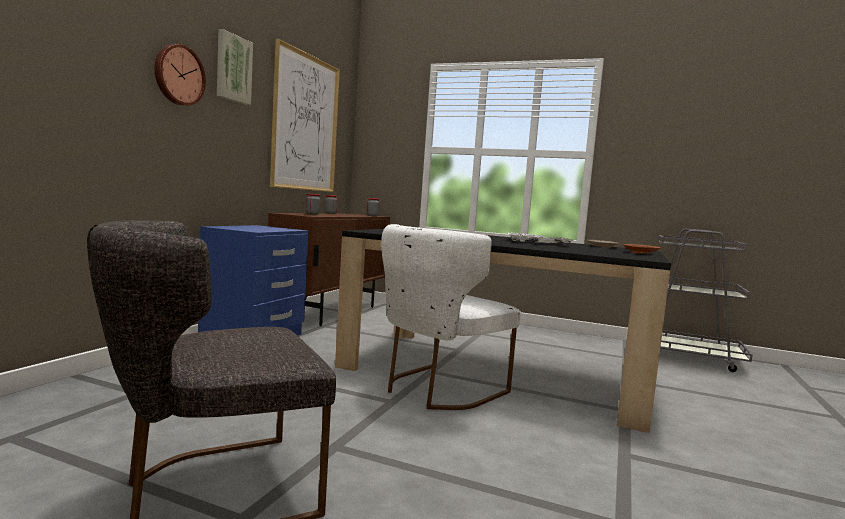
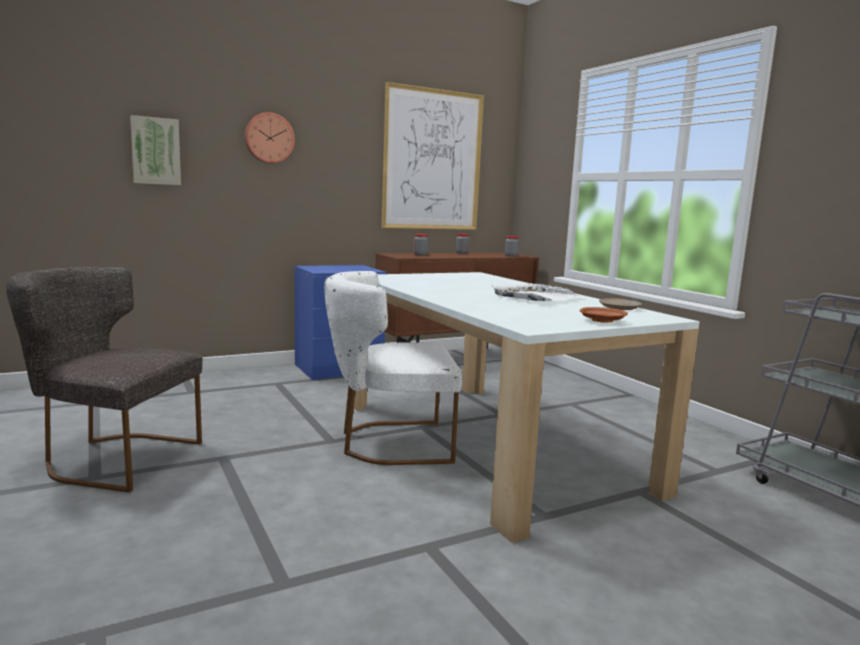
camera: 40 degrees right, 5 degrees up
(232, 68) = (330, 121): picture -> picture (155, 151)
(495, 372) = (487, 443): black dining table -> white dining table

